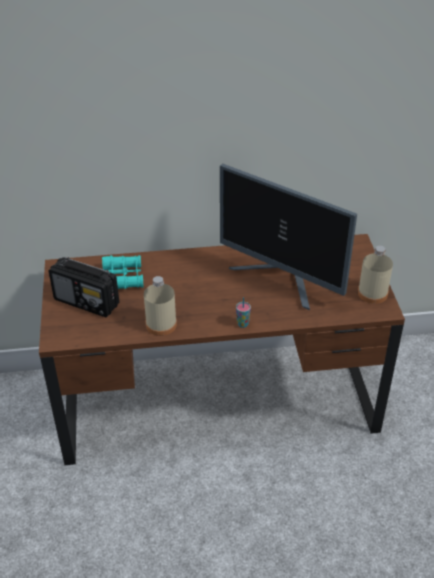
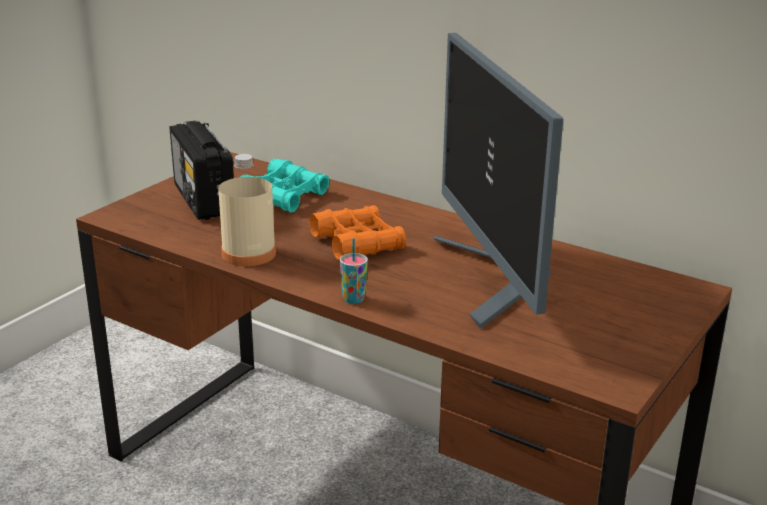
camera: 40 degrees right, 15 degrees down
(200, 290) = (357, 243): none -> orange binoculars
(372, 293) = (625, 356): beige bottle -> none

